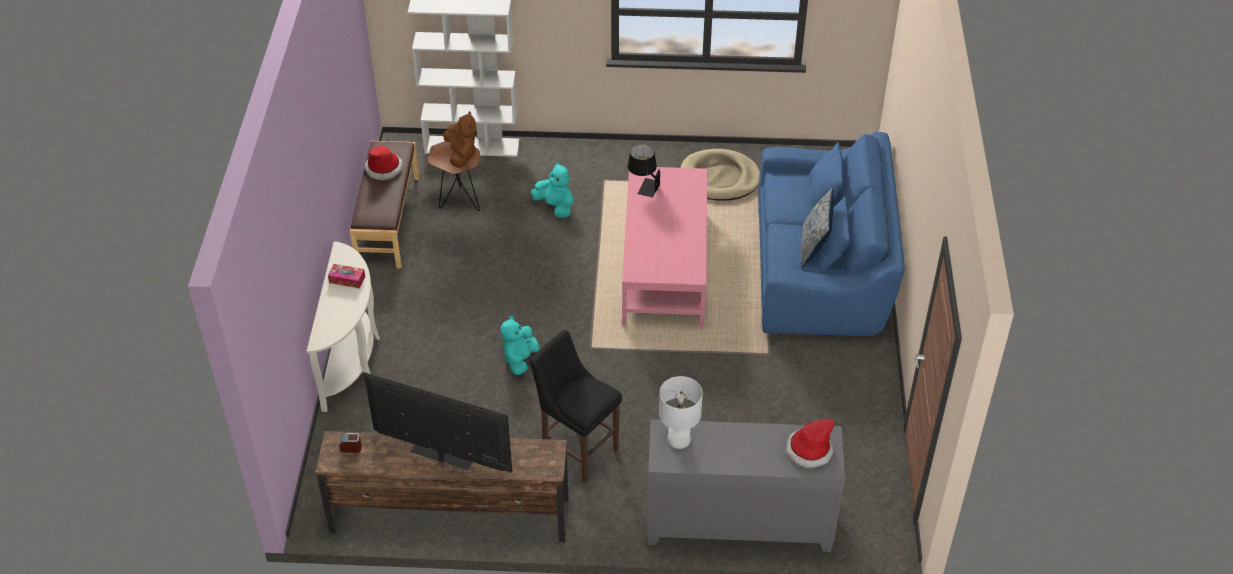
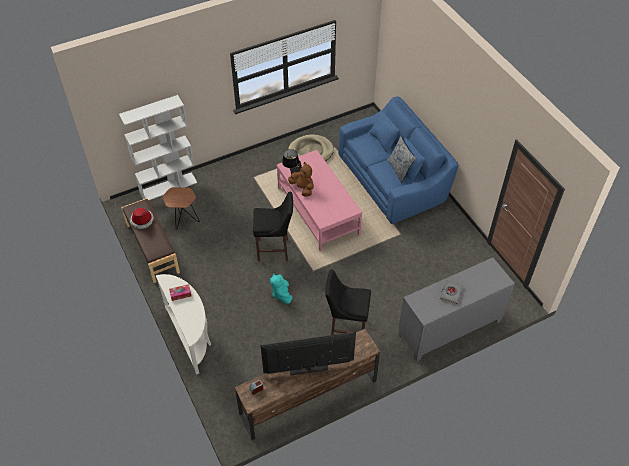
camera: 30 degrees left, 5 degrees up
(461, 155) = (183, 195): brown plush toy -> brown plush toy (302, 188)
(555, 206) = (238, 202): turquoise plush toy -> none
(557, 294) = (275, 250): none -> black stool
(679, 440) = (425, 301): white table lamp -> none
(729, 447) = (451, 293): none -> grey book
(809, 450) = (488, 277): hat -> none

